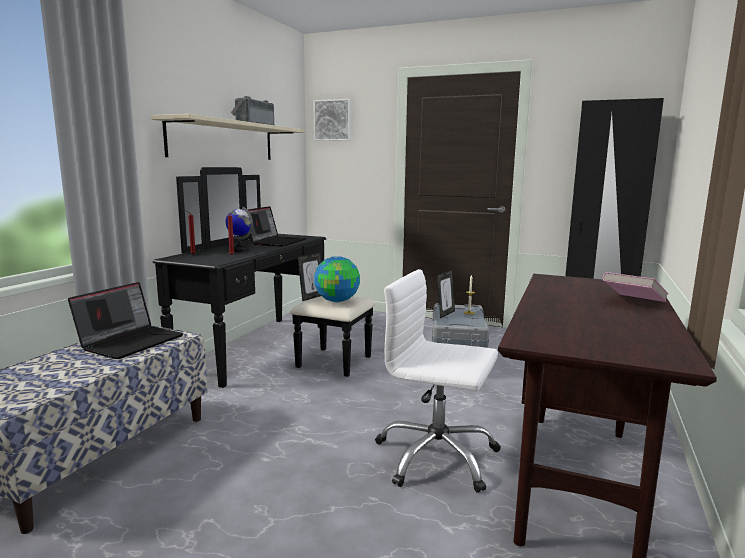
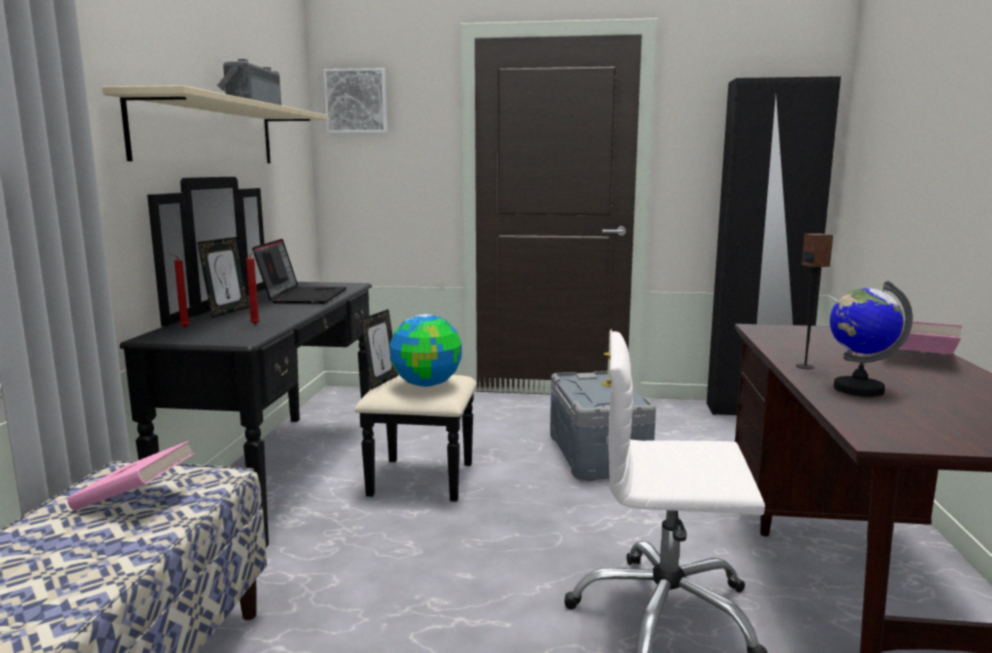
camera: 15 degrees left, 0 degrees up
(131, 341) = (135, 499): laptop -> pink book
(240, 250) = (259, 315): globe -> globe (857, 389)
(445, 314) = (578, 389): picture frame -> picture frame (227, 312)
(541, 301) = (805, 367): none -> speaker

